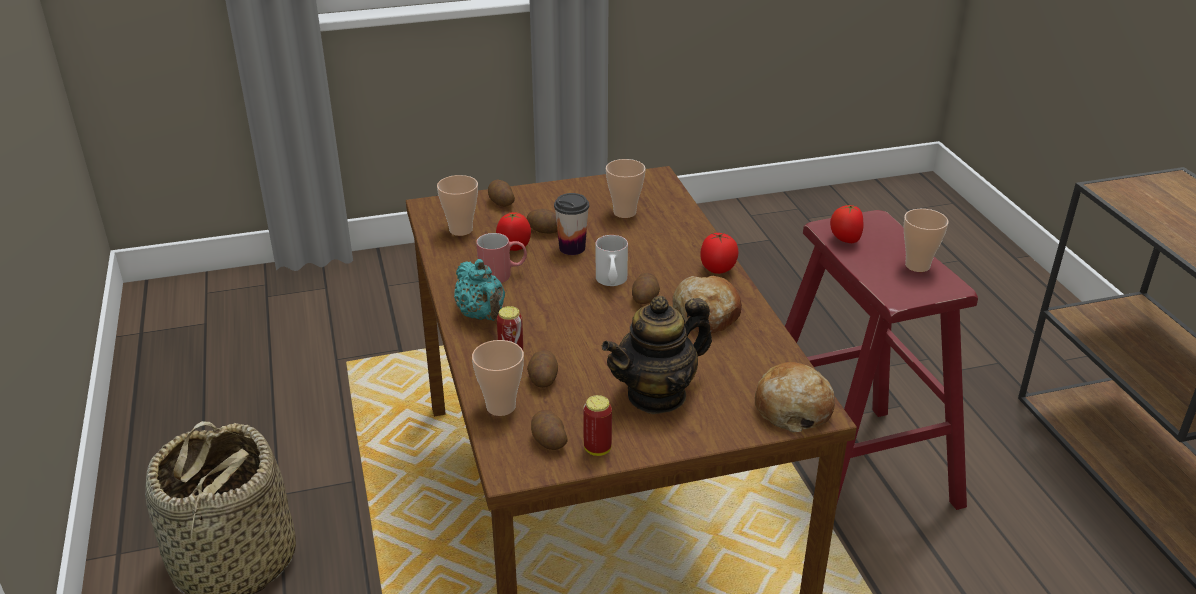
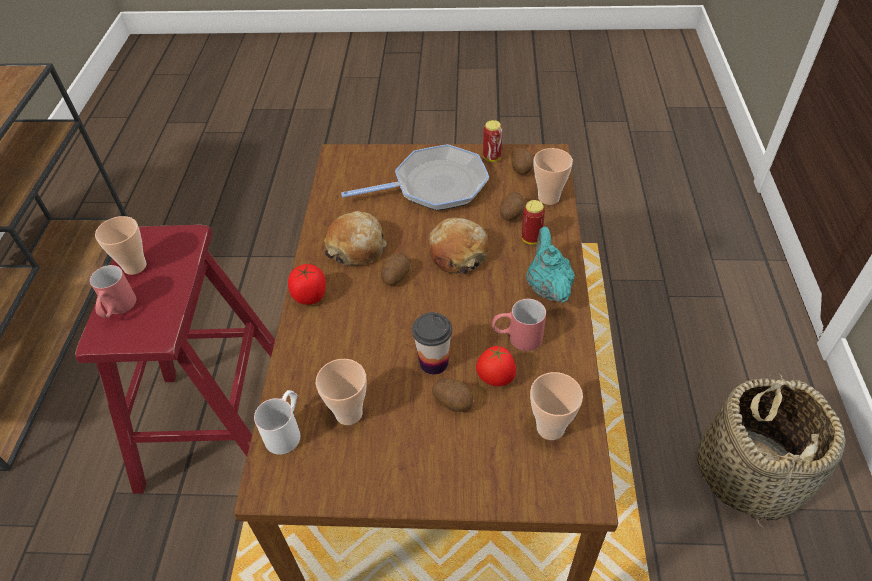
camera: 160 degrees left, 15 degrees up
(501, 202) = (490, 477): potato -> none
(611, 282) = (416, 302): white mug -> white mug (286, 430)
(657, 395) = (435, 186): teapot -> frying pan
(792, 408) = (351, 160): bread -> bread (458, 254)
(844, 240) = (161, 313): tomato -> none
(887, 236) = (117, 309): none -> red mug

